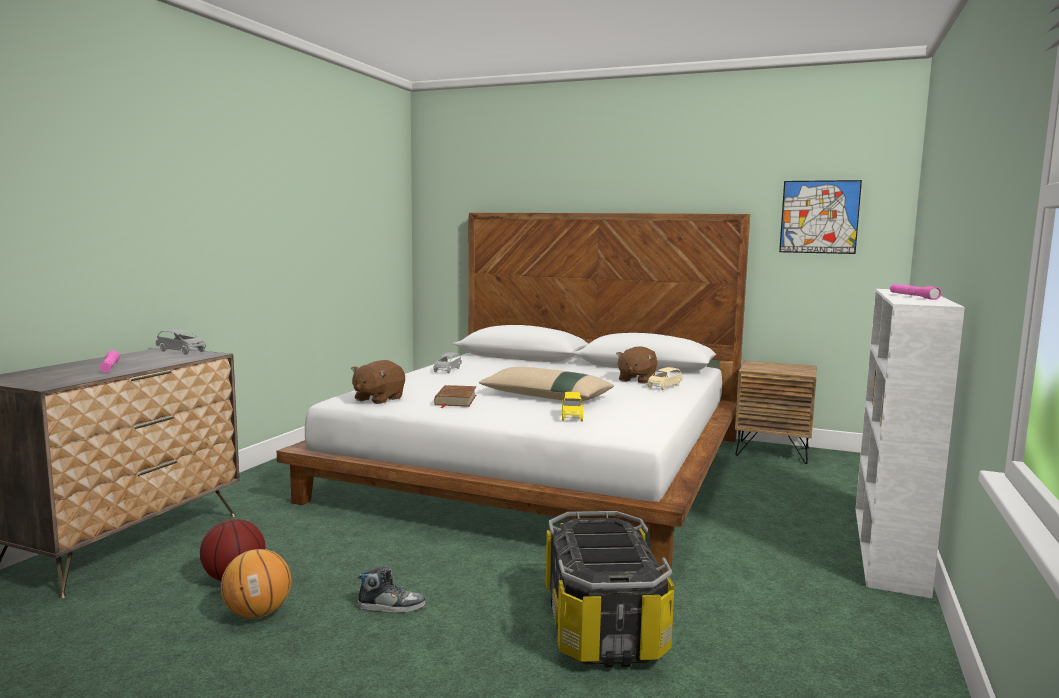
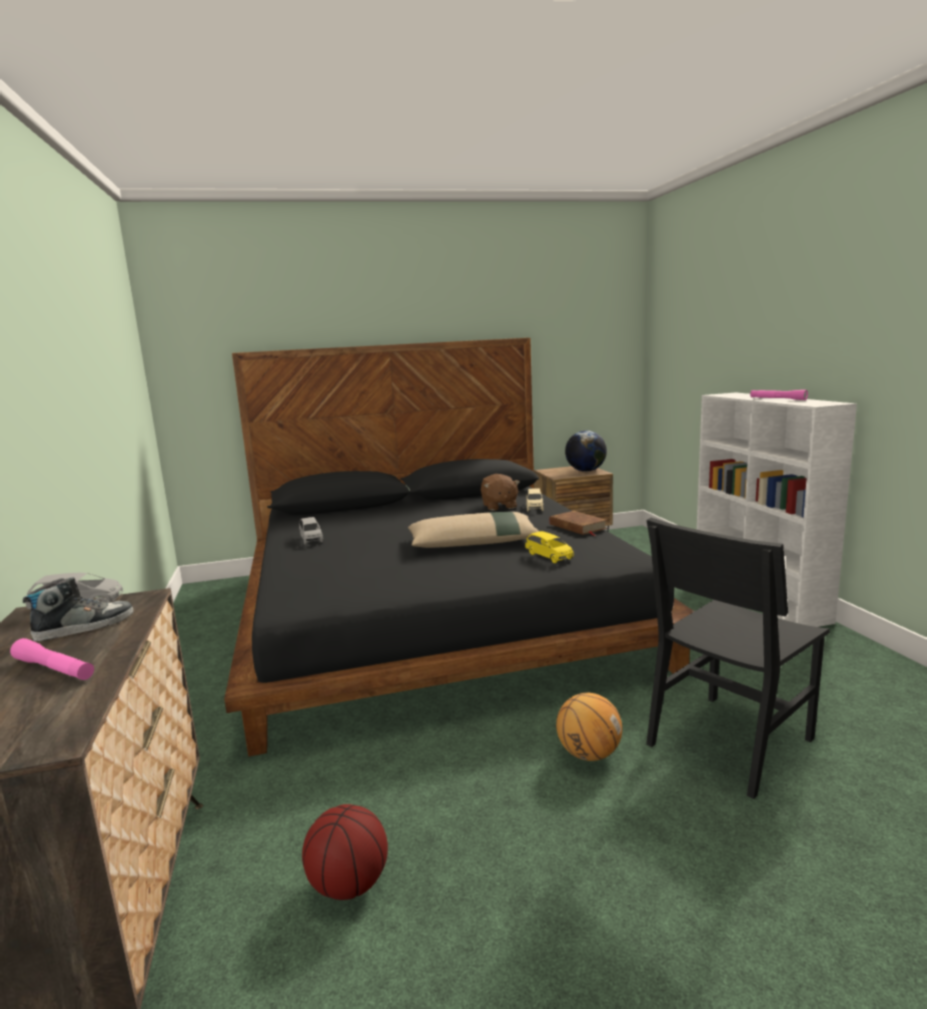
camera: 35 degrees left, 5 degrees up
(257, 613) = (456, 910): basketball -> basketball (588, 754)
(378, 399) = (328, 593): brown plush toy -> none
(391, 606) = (563, 819): shoe -> shoe (84, 626)
(455, 400) = (409, 570): brown book -> brown book (577, 527)
(542, 467) = (434, 614): white bed -> black bed
(601, 624) = (729, 741): storage box -> black chair
(793, 369) = (585, 471): none -> globe
(819, 217) = (580, 337): picture -> none

